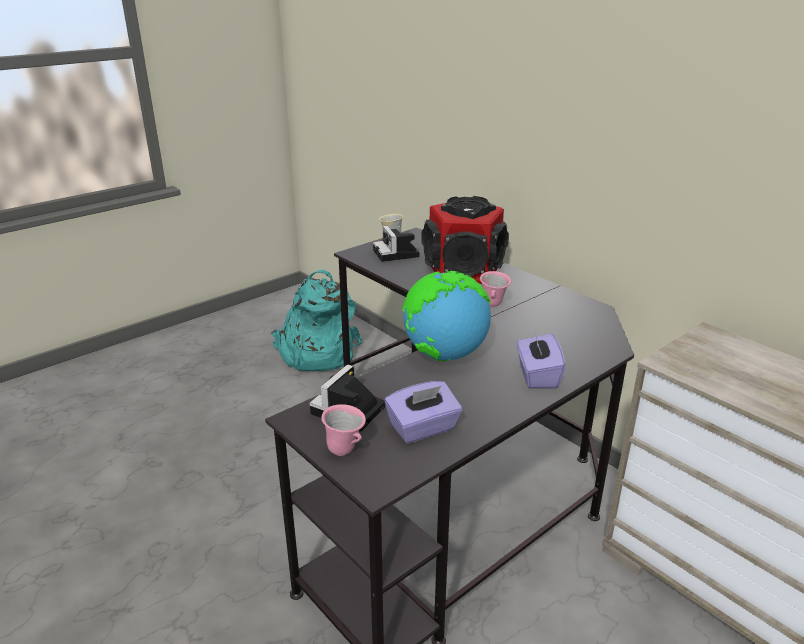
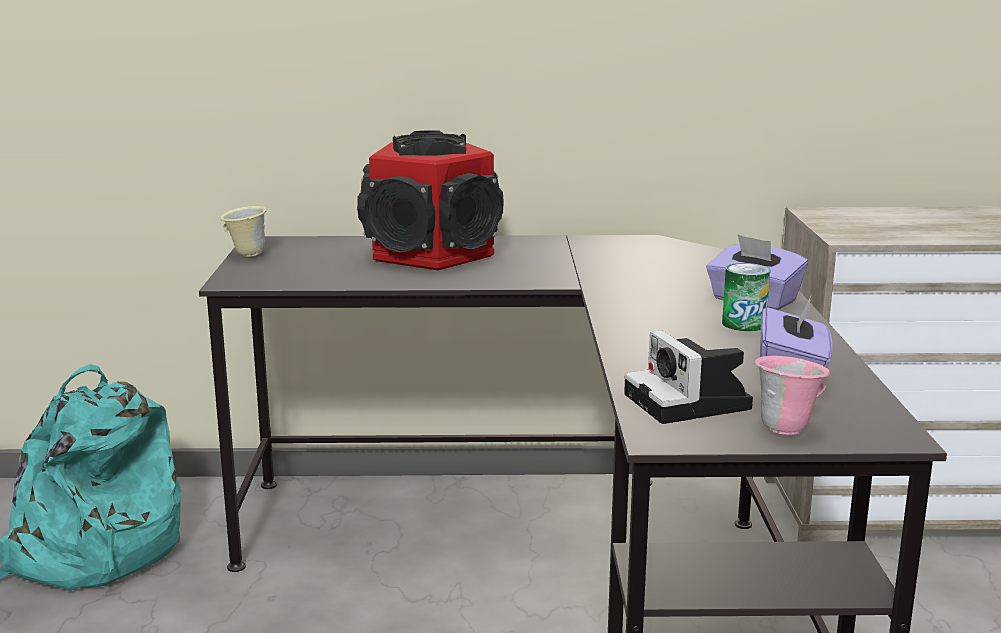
camera: 50 degrees left, 10 degrees down
(397, 254) = (300, 265): camera -> none
(444, 355) = (633, 321): globe -> none
(491, 386) = (744, 324): none -> can
(493, 305) = (554, 269): pink mug -> none

